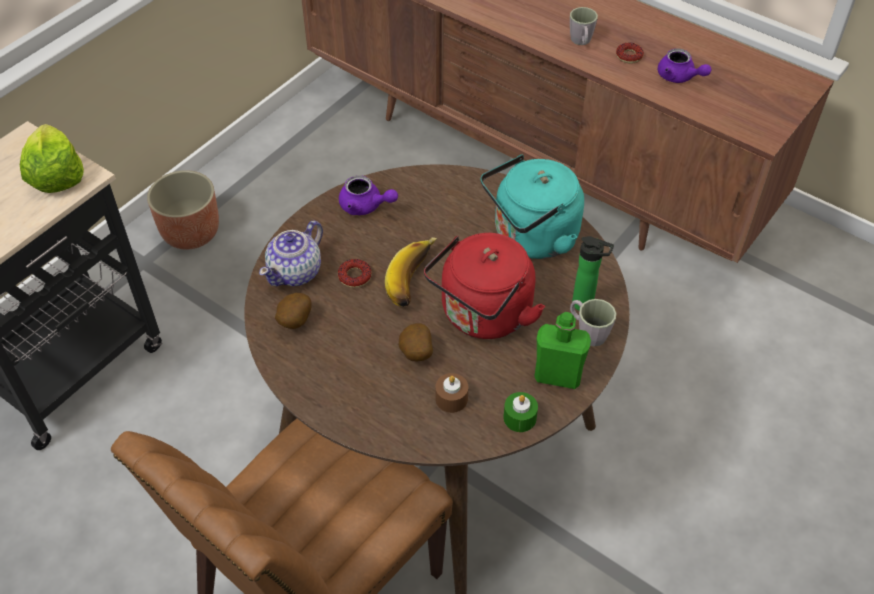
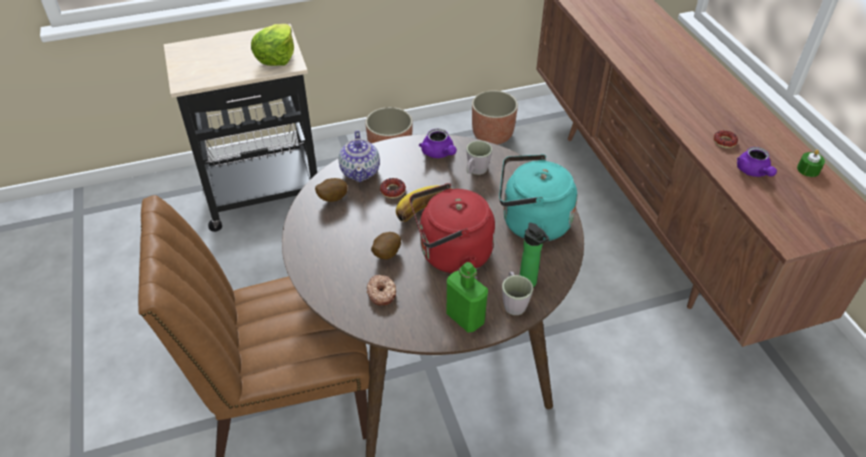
camera: 35 degrees right, 5 degrees down
(296, 272) = (360, 171): teapot -> teapot turned 75 degrees counterclockwise
(297, 153) = (492, 135): none -> planter
(451, 399) = (382, 293): brown candle -> donut
(519, 418) = (414, 329): green candle -> green candle (808, 169)
(581, 42) = (694, 118): grey mug -> grey mug (475, 171)

